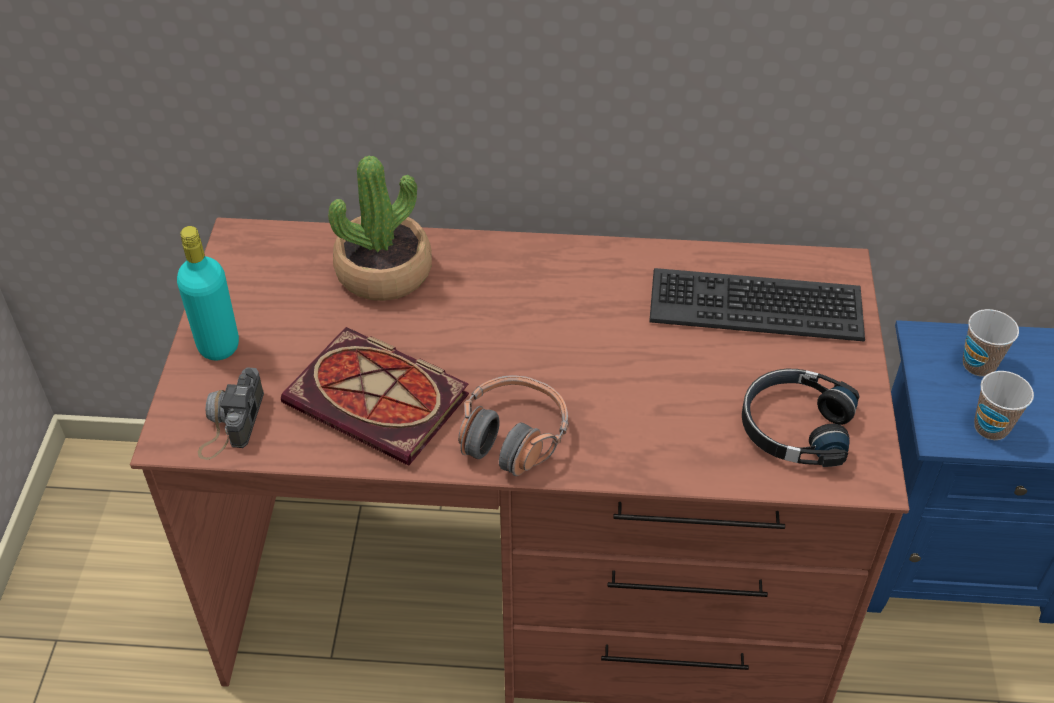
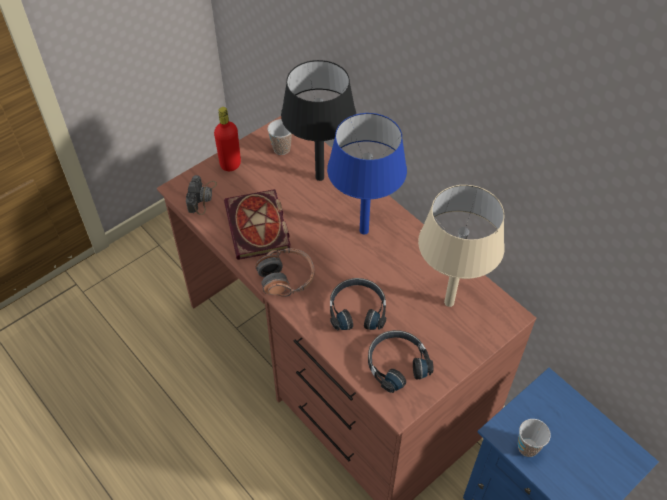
camera: 45 degrees right, 5 degrees up
(218, 345) = (230, 164): turquoise bottle -> red bottle
(231, 422) = (202, 197): camera -> camera turned 135 degrees clockwise
(384, 271) = (320, 177): potted plant -> black table lamp
(536, 296) = (364, 230): none -> blue table lamp
(659, 401) = (357, 309): none -> black headphones
(756, 305) = (449, 302): keyboard -> beige table lamp
(978, 364) = (561, 417): cup -> cup (281, 149)

